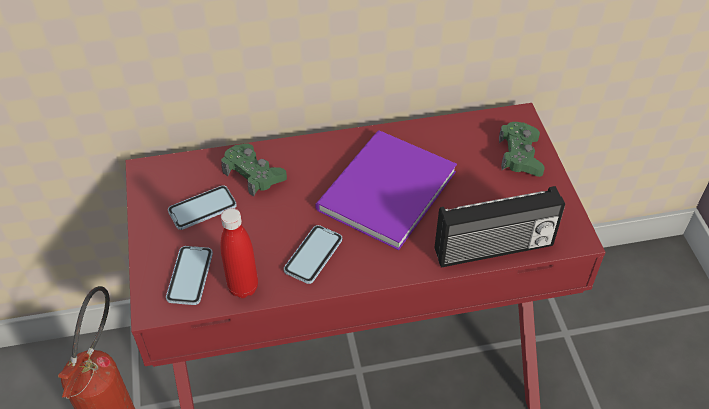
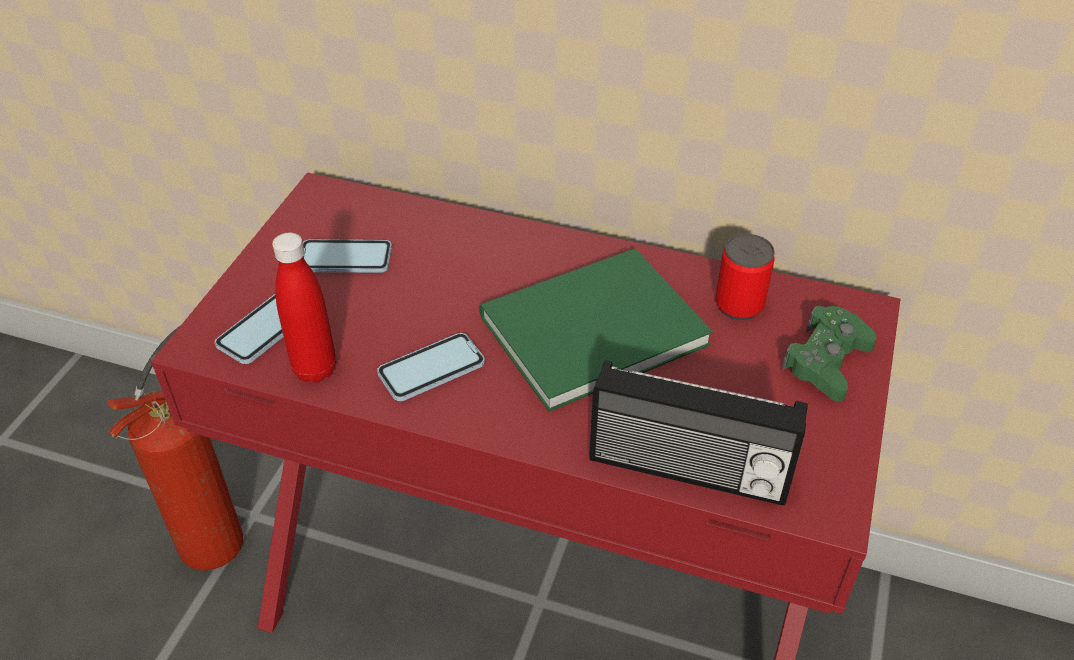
camera: 30 degrees right, 5 degrees down
(253, 174) = (438, 243): green game controller -> none
(382, 192) = (585, 329): purple book -> green book
(454, 141) = (739, 305): none -> can

